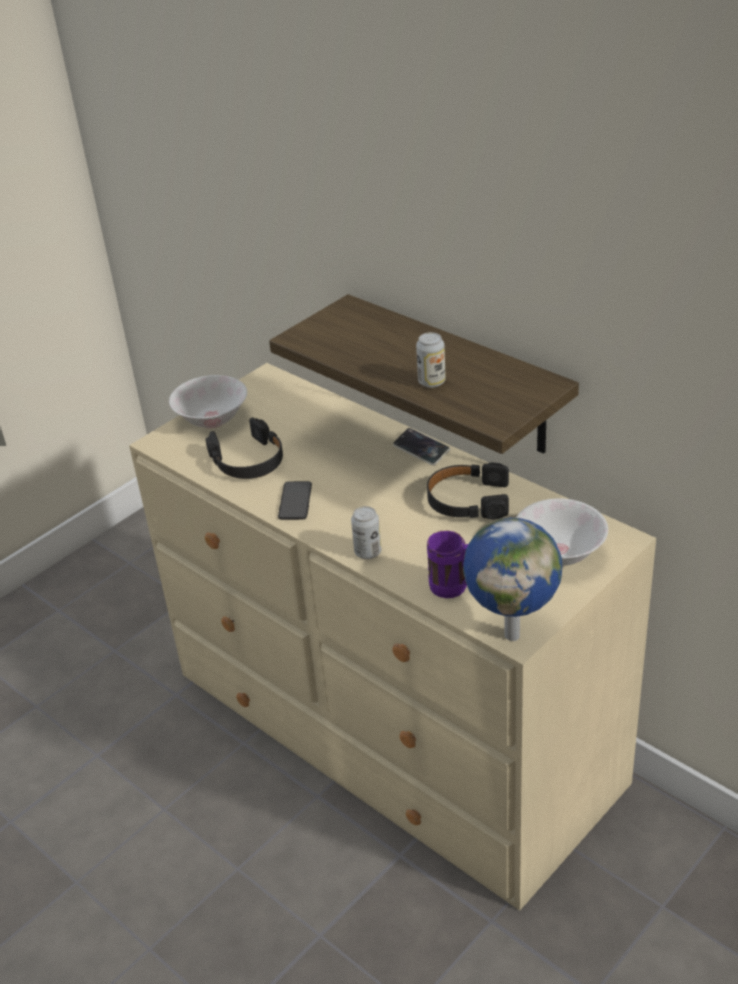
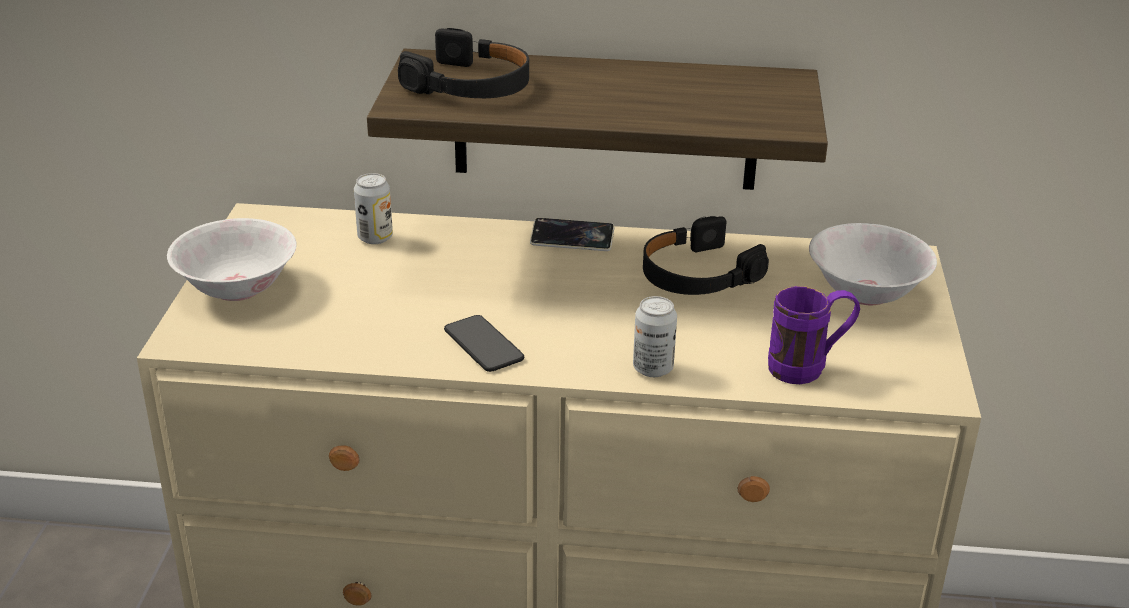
camera: 40 degrees left, 5 degrees down
(248, 460) = (354, 319): black headphones -> black headphones (470, 84)
(431, 382) = (655, 107): can -> can (375, 237)
(512, 634) = (929, 390): globe -> none

